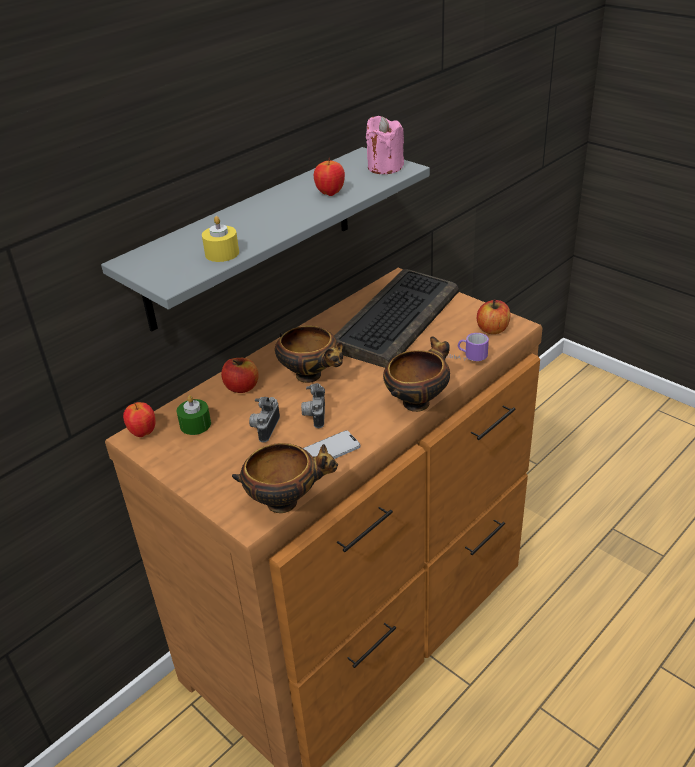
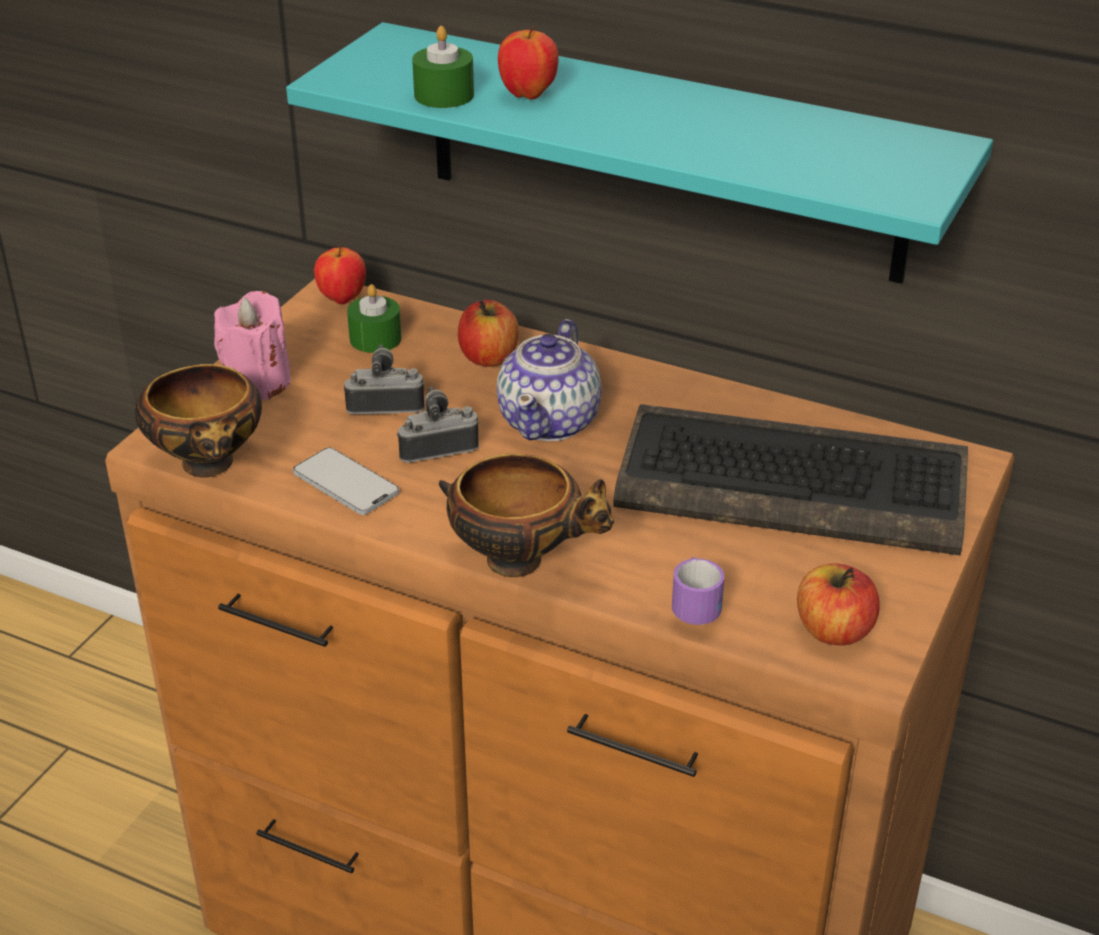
camera: 70 degrees right, 0 degrees up
(222, 253) = (444, 95): yellow candle -> green candle
(251, 238) = (662, 153): grey shelf -> turquoise shelf
(311, 376) = (550, 421): bowl -> teapot
(330, 193) = (730, 142): apple -> apple (528, 95)
(385, 167) = (896, 176): pink candle -> pink candle (257, 382)

